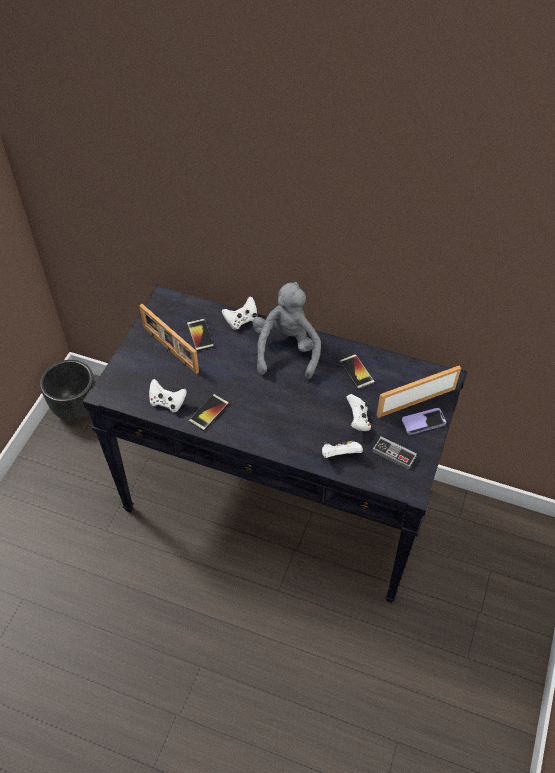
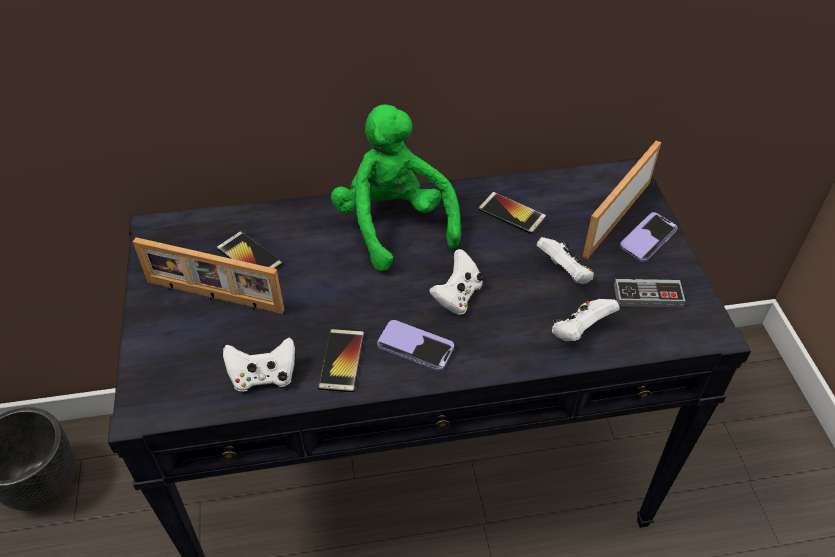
camera: 30 degrees left, 5 degrees down
(241, 320) = (299, 213): white game controller -> white game controller (457, 296)
(249, 422) = (415, 347): none -> phone
(286, 350) = (394, 224): grey plush toy -> green plush toy

